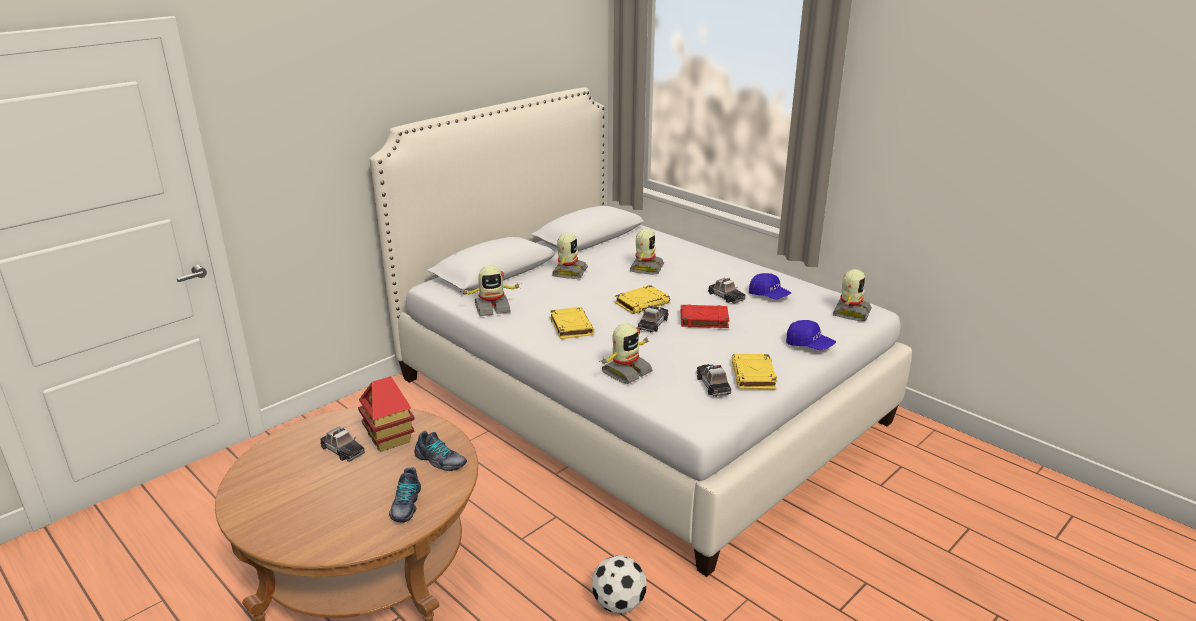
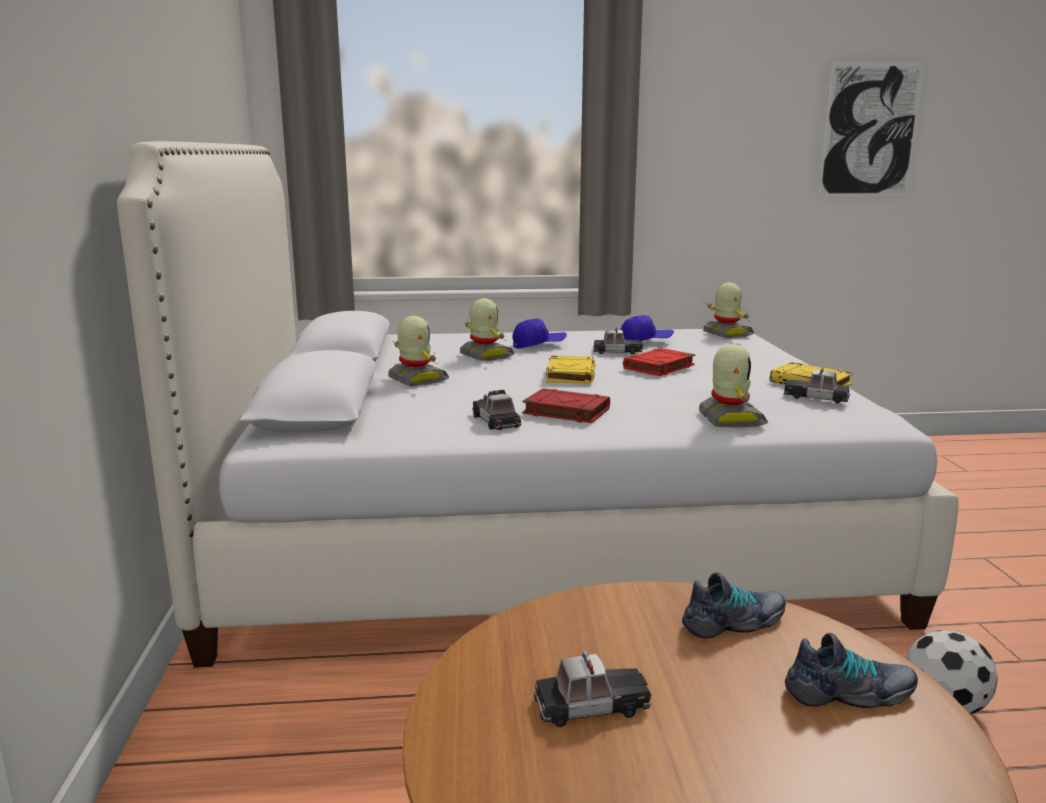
camera: 50 degrees left, 10 degrees down
(389, 438) = (609, 645): toy house -> none
(405, 505) = (850, 694): shoe -> shoe turned 45 degrees counterclockwise
(492, 308) = (427, 431): toy robot -> none
(571, 326) = (565, 411): yellow book -> red book
(653, 323) = (631, 382): toy car -> toy car (496, 420)
(809, 345) = (773, 356): blue cap -> blue cap (538, 345)
(1083, 156) = (869, 130): none -> picture

